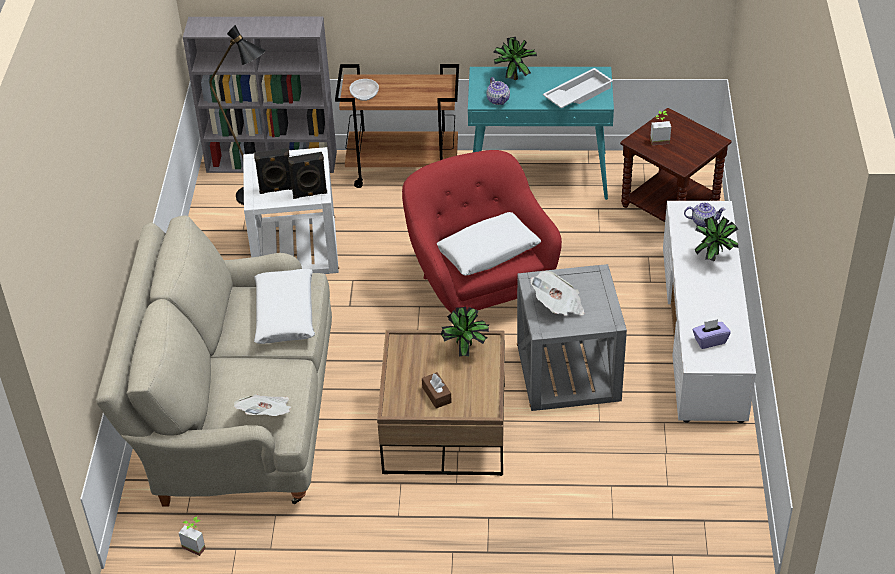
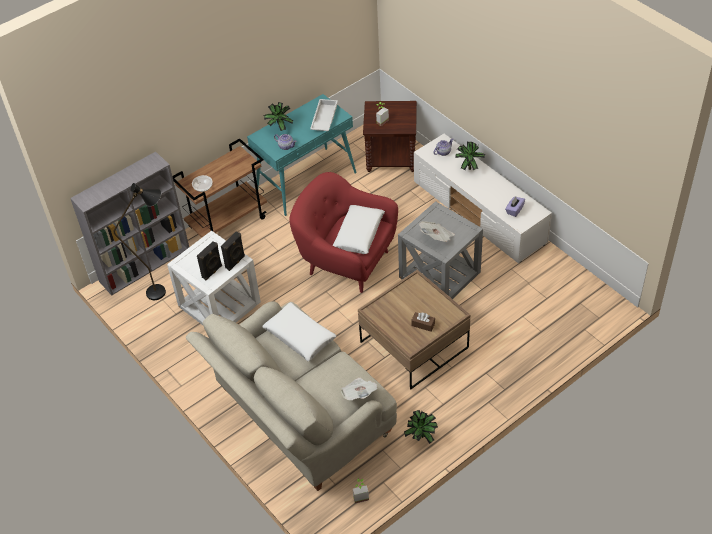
camera: 40 degrees left, 5 degrees up
(466, 351) = (410, 292): potted plant -> potted plant (422, 437)

